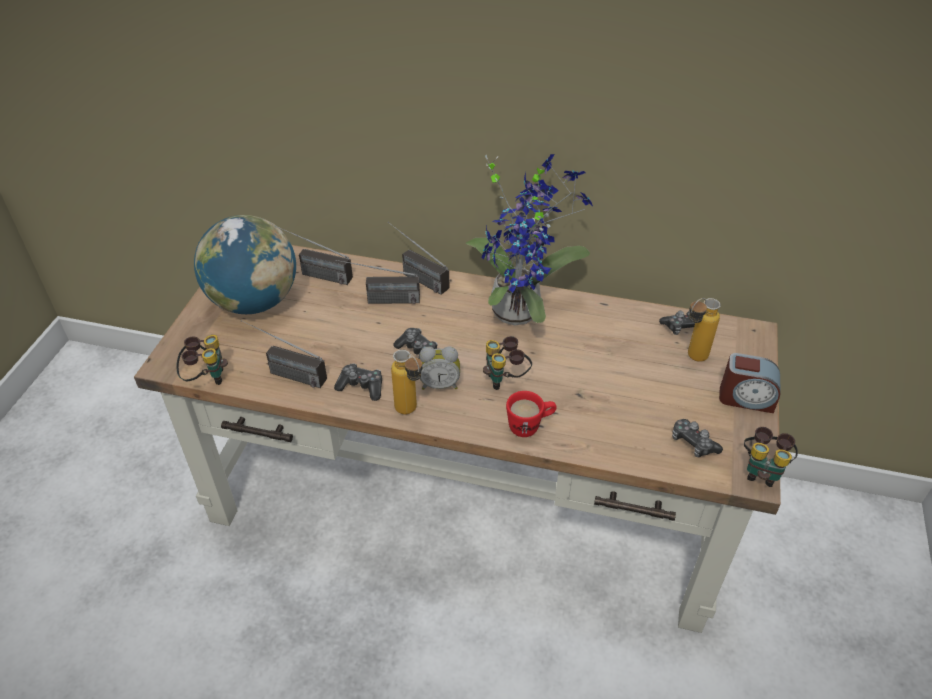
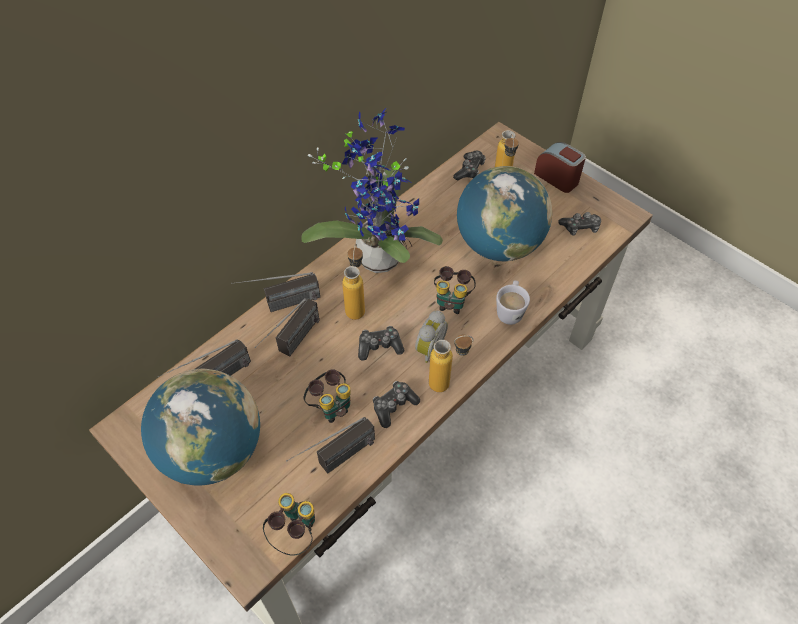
camera: 60 degrees left, 10 degrees up
(450, 319) = (356, 305): none -> bottle
(530, 426) = (510, 310): red mug -> white mug
(606, 386) = (498, 244): none -> globe
(746, 398) = (557, 178): alarm clock -> alarm clock turned 90 degrees counterclockwise
(762, 471) = (623, 207): binoculars -> binoculars (331, 406)

